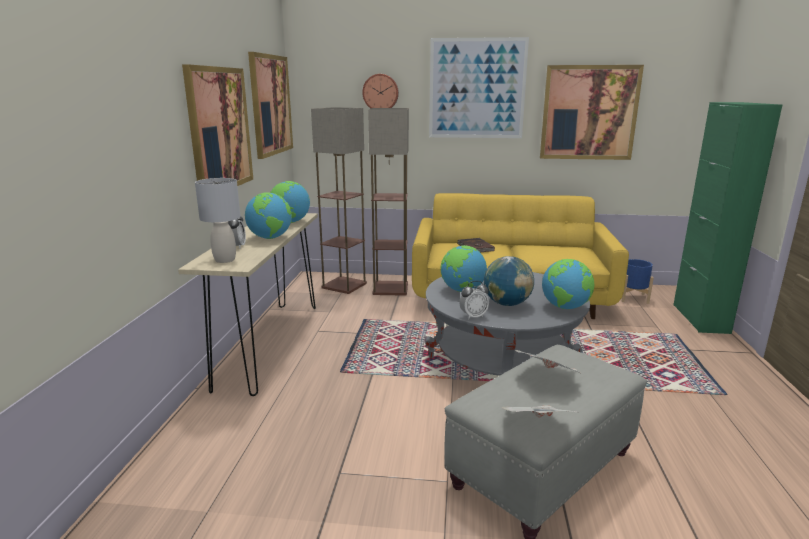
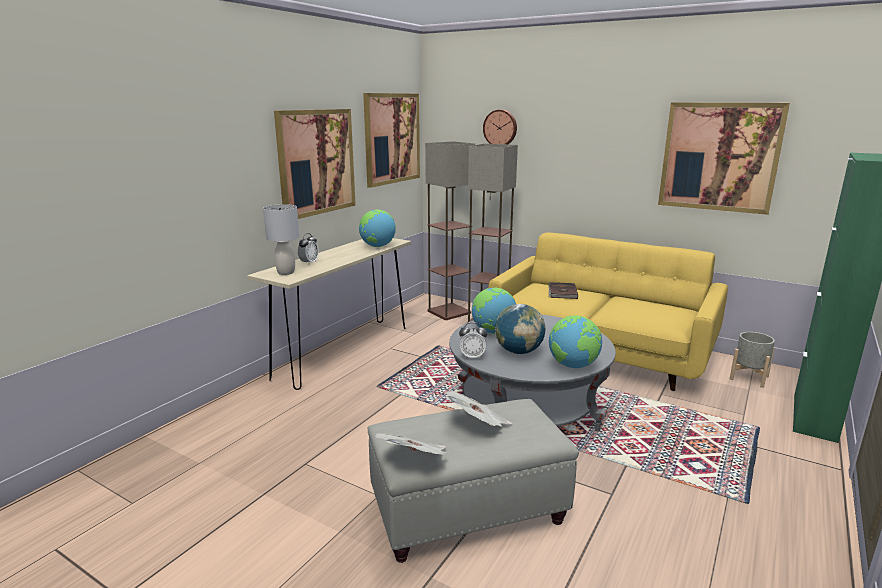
camera: 25 degrees right, 0 degrees up
(270, 238) = (343, 258): globe -> none
(477, 89) = (594, 126): picture -> none
(632, 298) = (748, 377): blue planter -> grey planter

